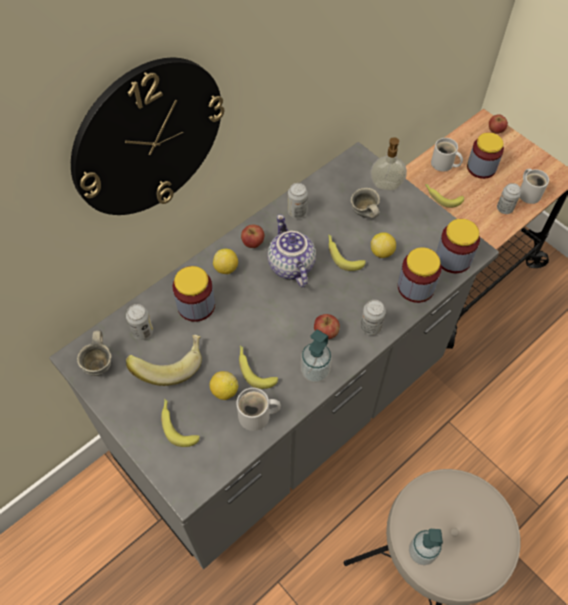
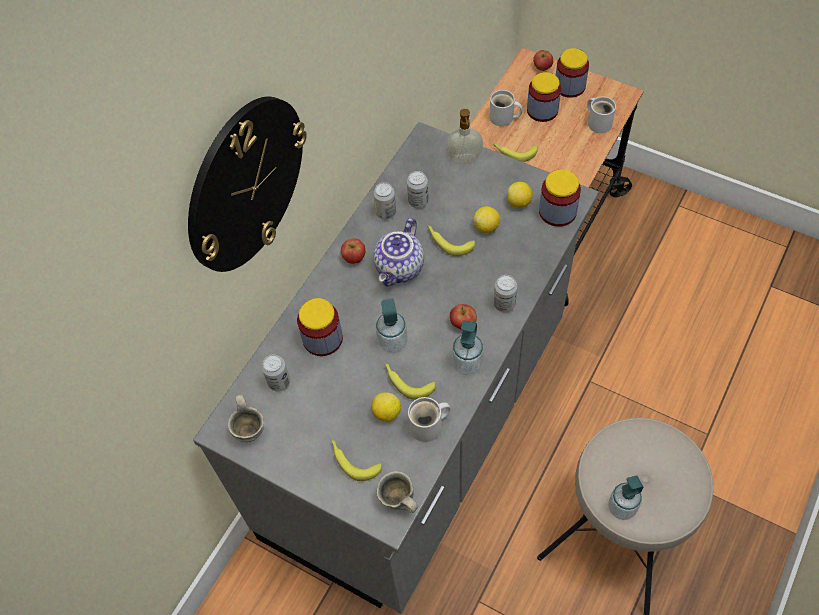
camera: 15 degrees left, 0 degrees up
(170, 364) = (321, 405): banana -> none
(226, 268) = (338, 292): lemon -> lemon (519, 202)
(256, 329) = (393, 343): none -> soap dispenser
(290, 265) = (400, 268): teapot -> teapot turned 120 degrees counterclockwise
(363, 215) = (453, 195): grey mug -> grey mug (398, 502)
(416, 287) = (532, 251): jar -> jar (569, 86)
(504, 208) = (580, 145): can -> can (418, 201)

